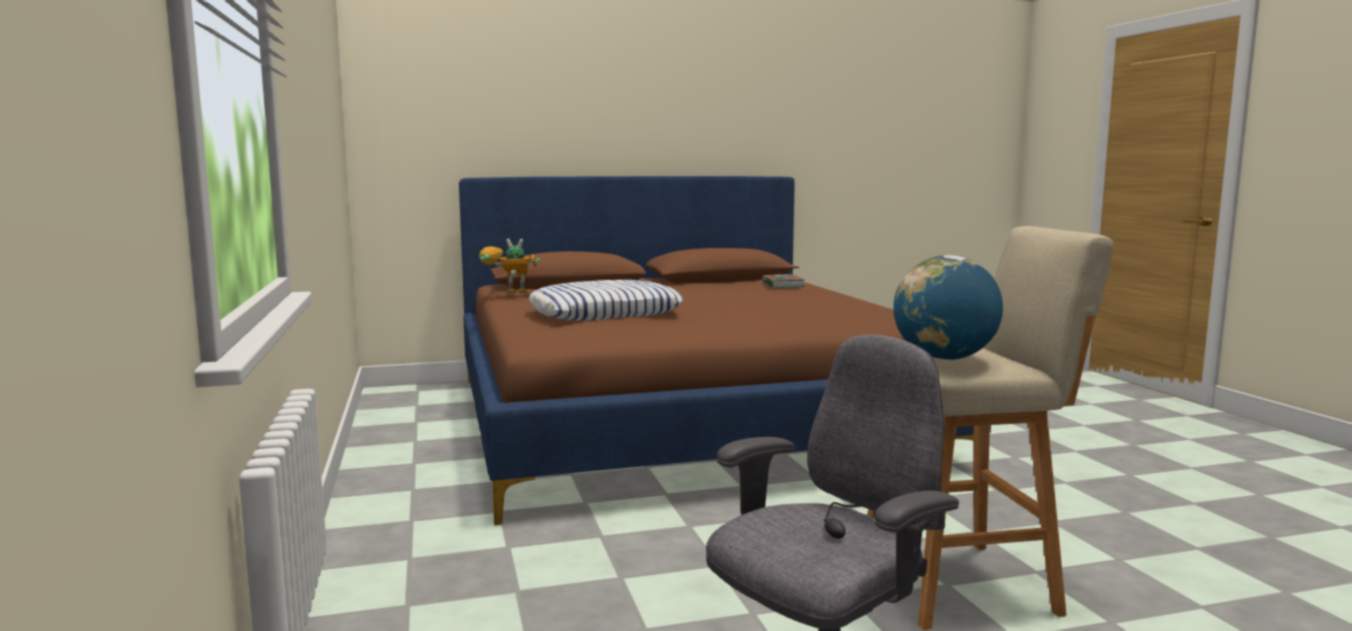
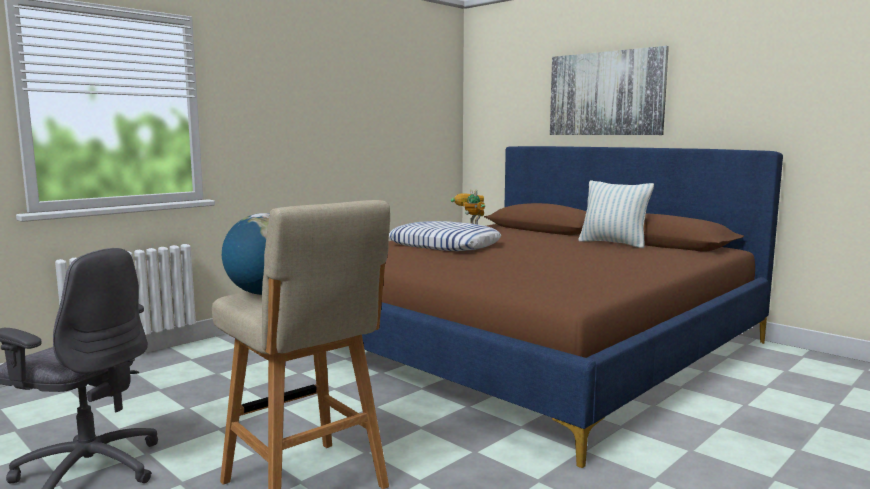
camera: 60 degrees right, 0 degrees up
(595, 111) = (606, 94): none -> picture
(698, 285) = (613, 243): none -> pillow
(782, 285) = (665, 255): book -> none

